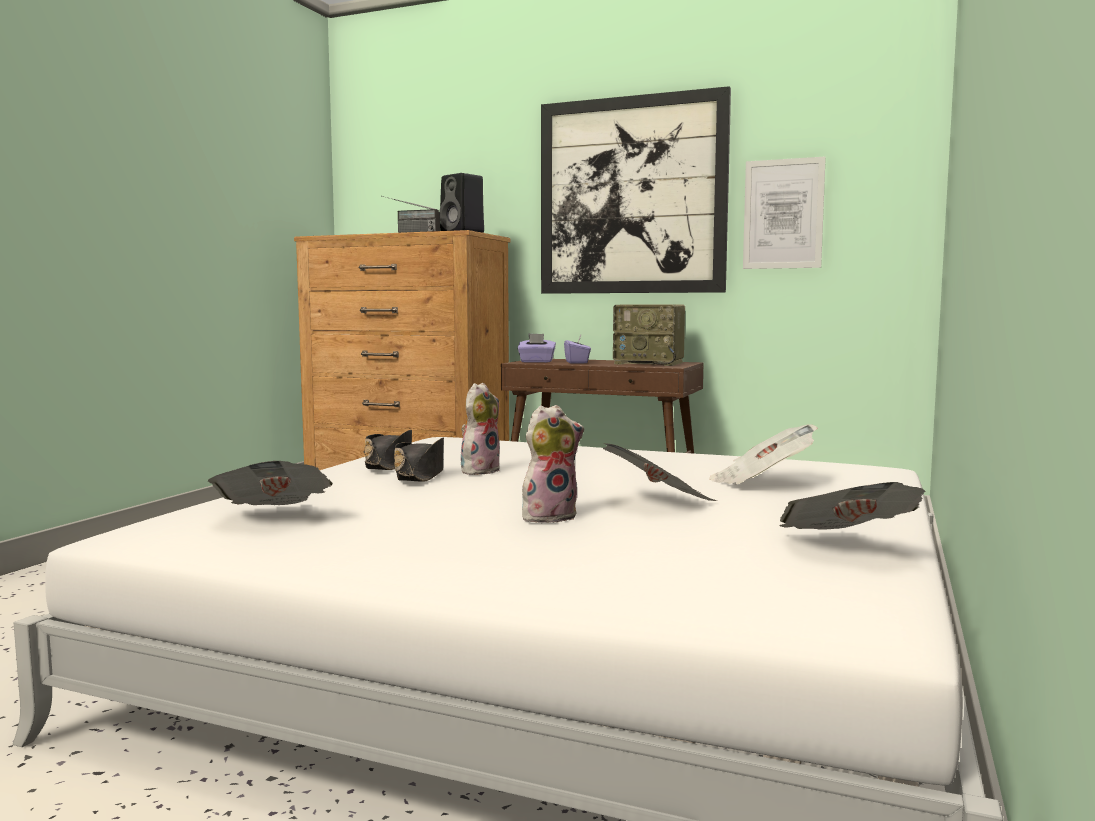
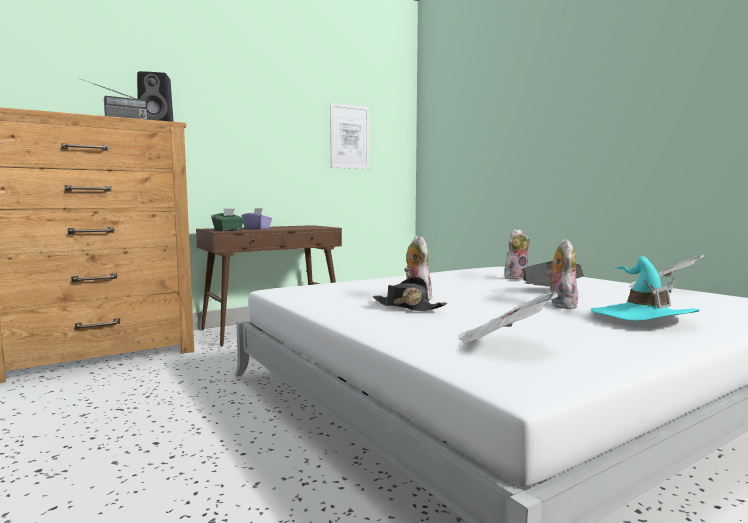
camera: 55 degrees left, 0 degrees up
(389, 464) = (350, 307): black hat -> none
(519, 550) = (642, 317): none -> turquoise hat
(536, 362) = (228, 230): purple tissue box -> green tissue box
(632, 196) = (262, 113): picture -> none
(650, 363) = (299, 227): radio -> none
(761, 482) = (515, 278): newspaper -> plush toy

